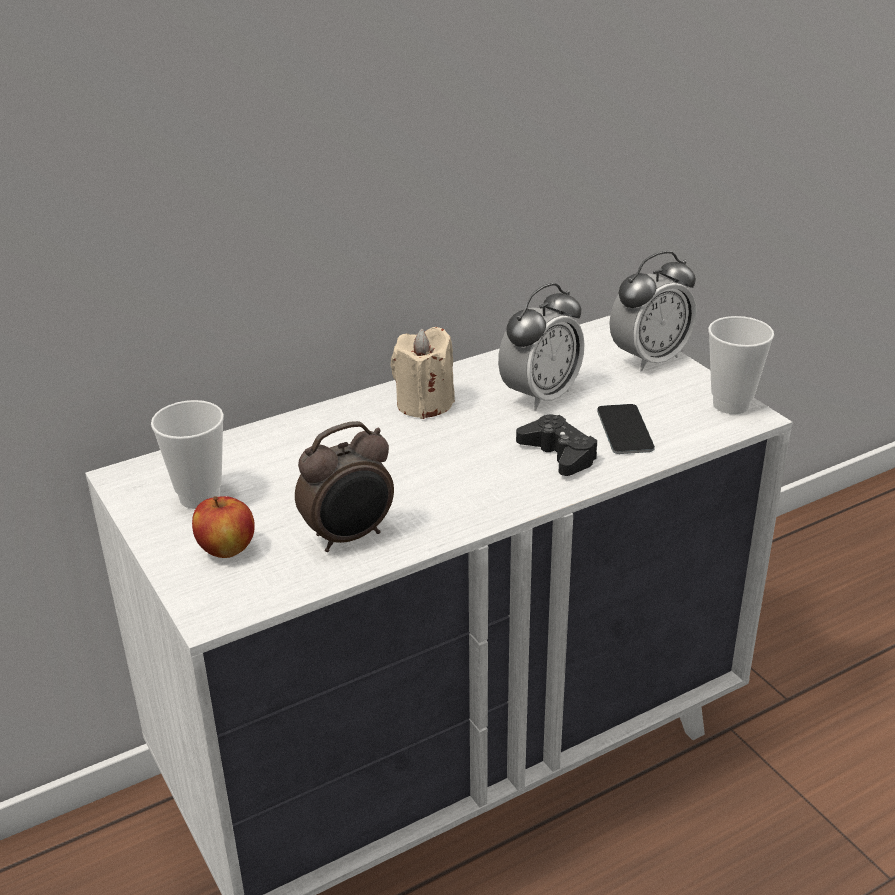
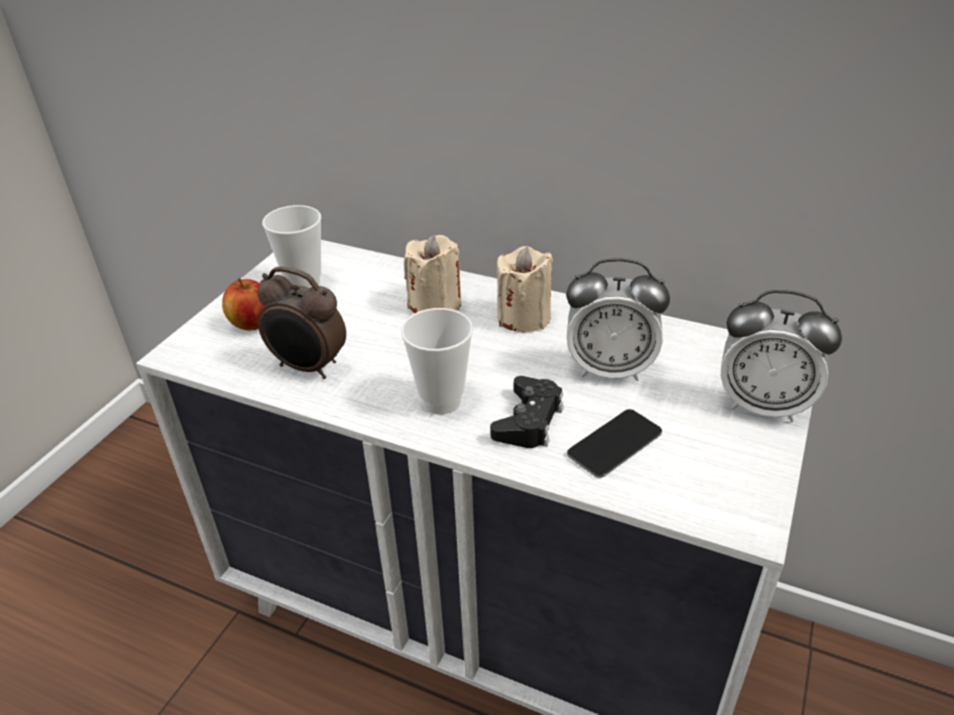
camera: 55 degrees right, 5 degrees up
(343, 437) = (435, 304): none -> beige candle
(731, 404) = (753, 499): cup -> cup (441, 401)

